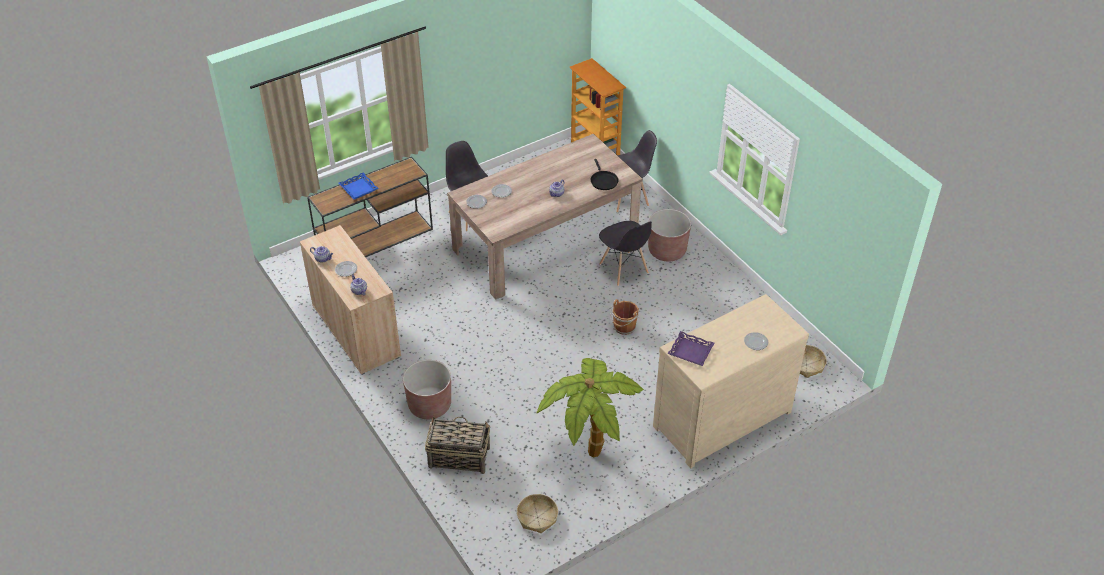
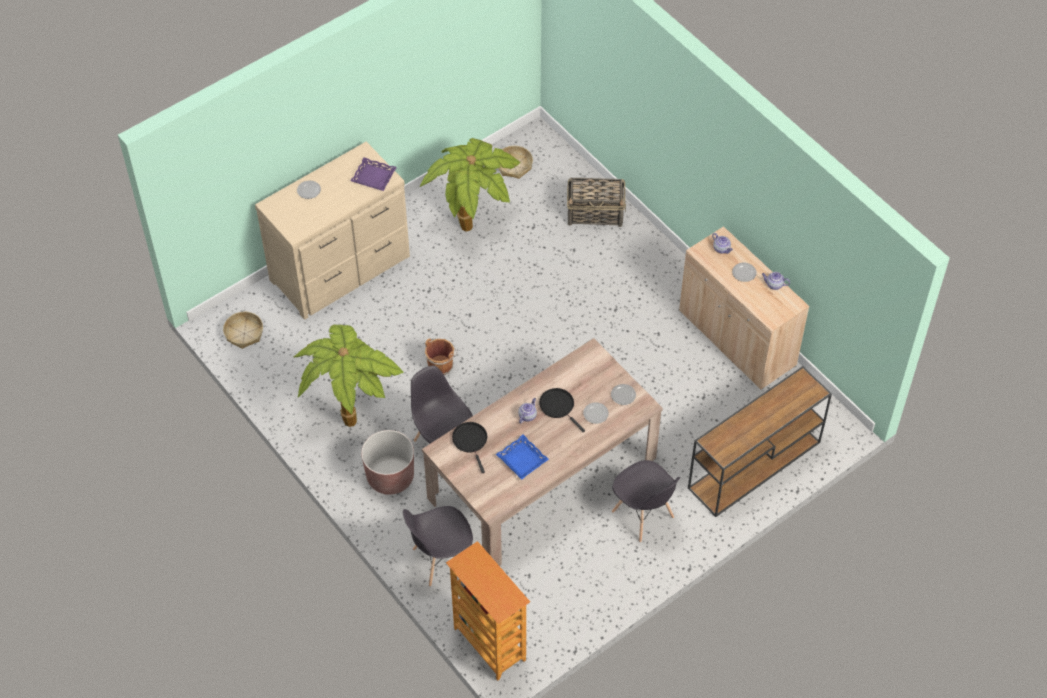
camera: 175 degrees right, 10 degrees up
(359, 188) = (773, 410): blue tray -> blue tray (522, 459)
(429, 405) = (635, 261): brown planter -> none
(530, 198) = (558, 406): none -> black frying pan
(701, 294) = (351, 415): none -> potted plant

